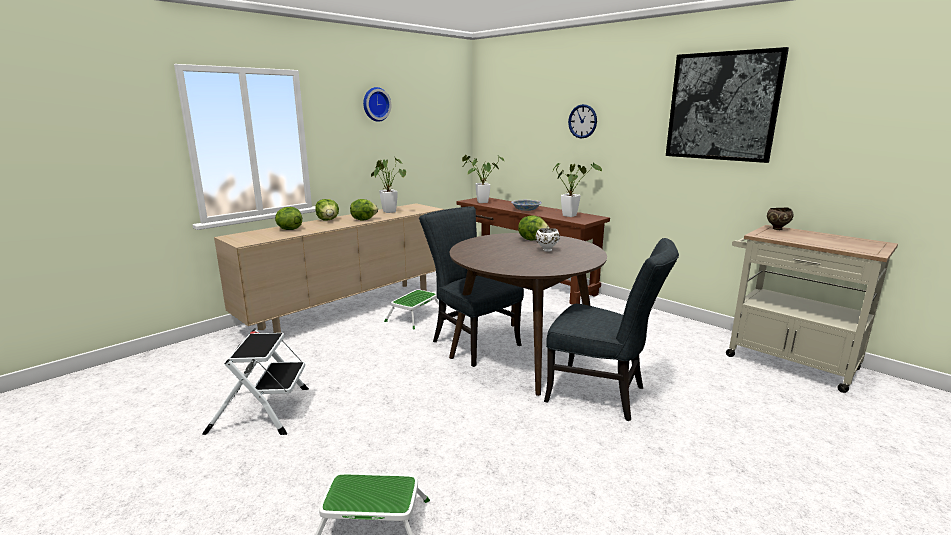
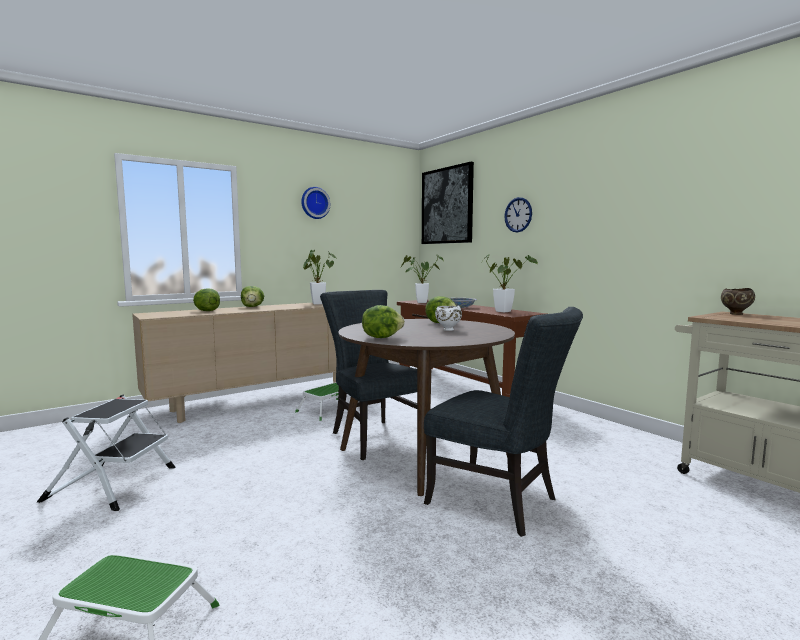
camera: 10 degrees right, 10 degrees down
(363, 219) = (286, 307): lettuce -> lettuce (381, 337)
(722, 106) = (662, 181): picture -> picture (447, 206)

